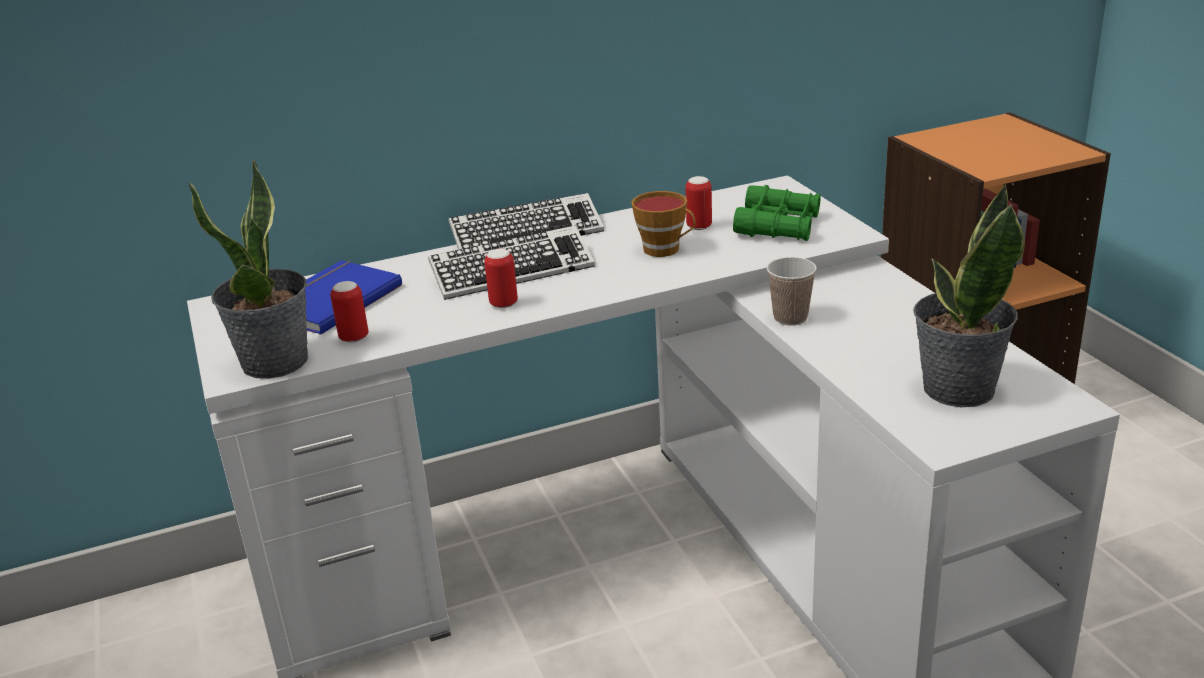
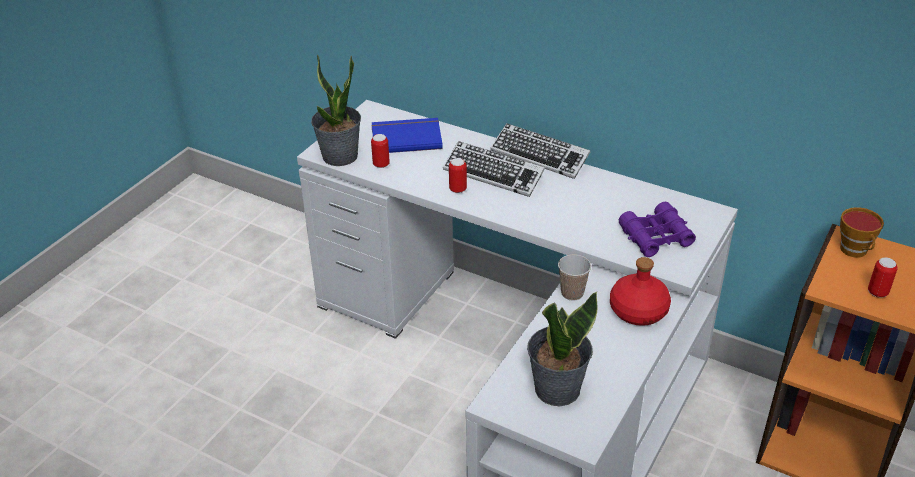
camera: 50 degrees right, 10 degrees up
(666, 250) = (576, 211): cup -> cup (855, 251)
(699, 226) = (620, 209): can -> can (877, 292)
(778, 226) = (656, 237): green binoculars -> purple binoculars
(869, 292) = (638, 310): none -> red bottle

